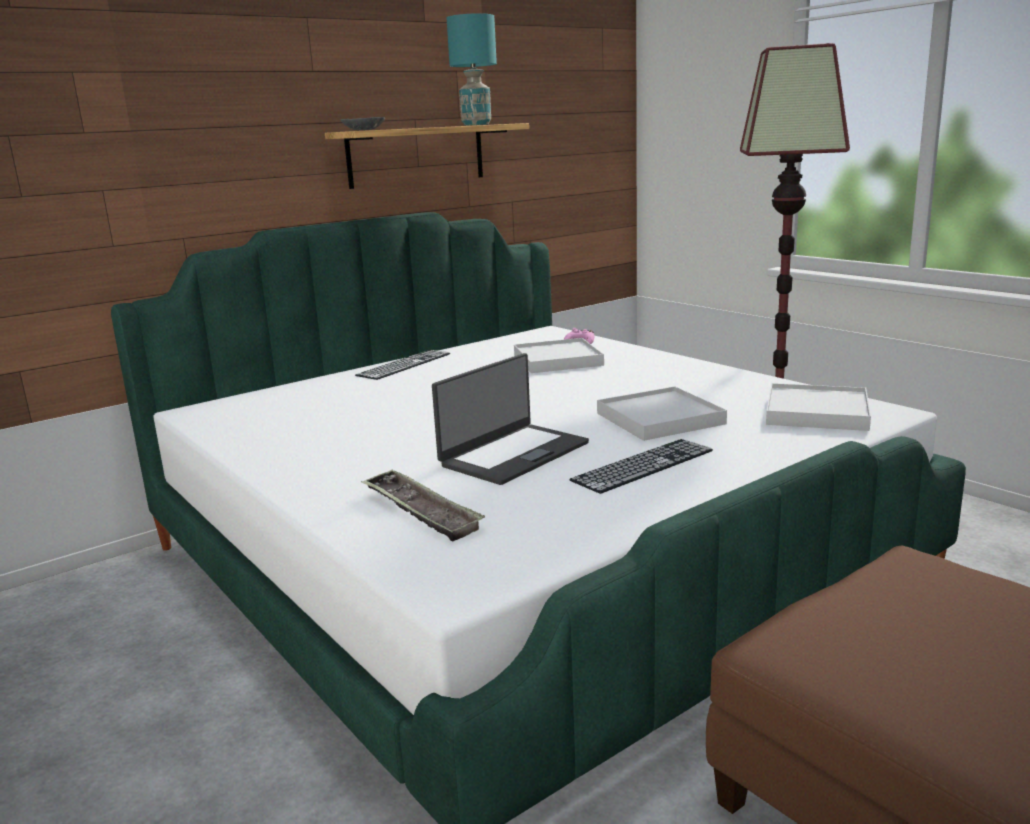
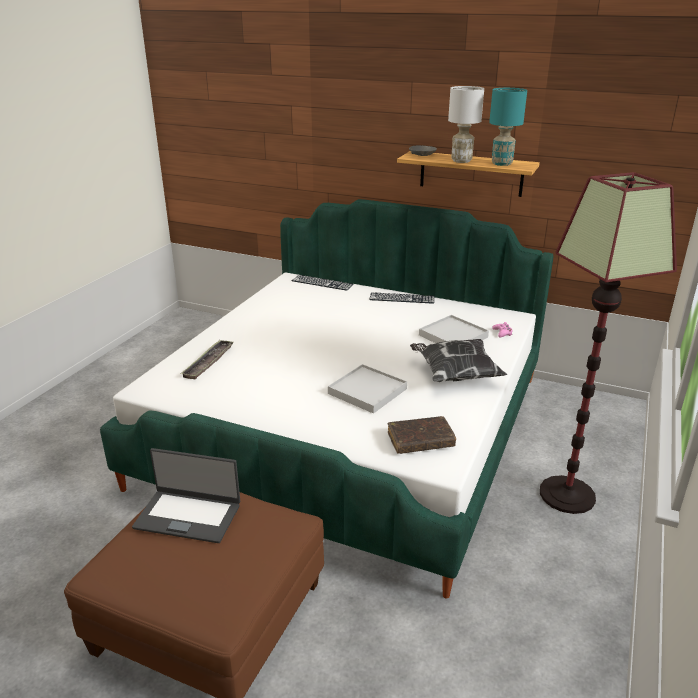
camera: 60 degrees right, 10 degrees up
(430, 127) = (461, 161): none -> white table lamp
(513, 454) = (285, 364): laptop -> laptop (188, 515)
(643, 465) = (291, 401): keyboard -> keyboard (322, 282)
(661, 374) = (455, 374): none -> pillow
(817, 412) = (420, 441): white tray -> brown book

